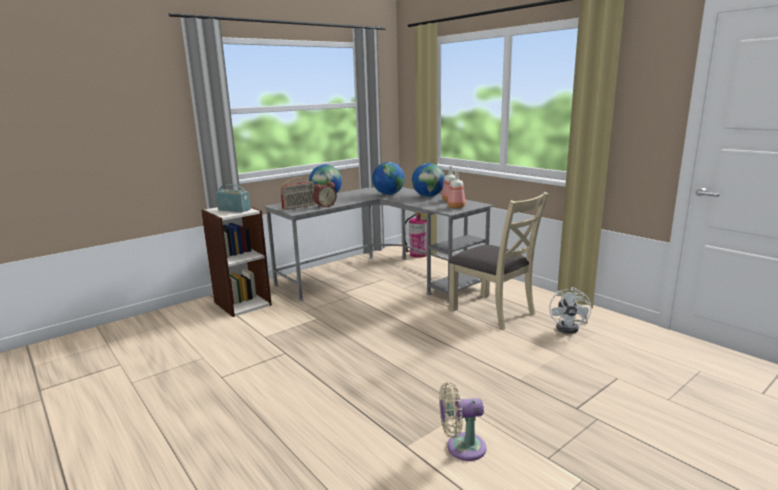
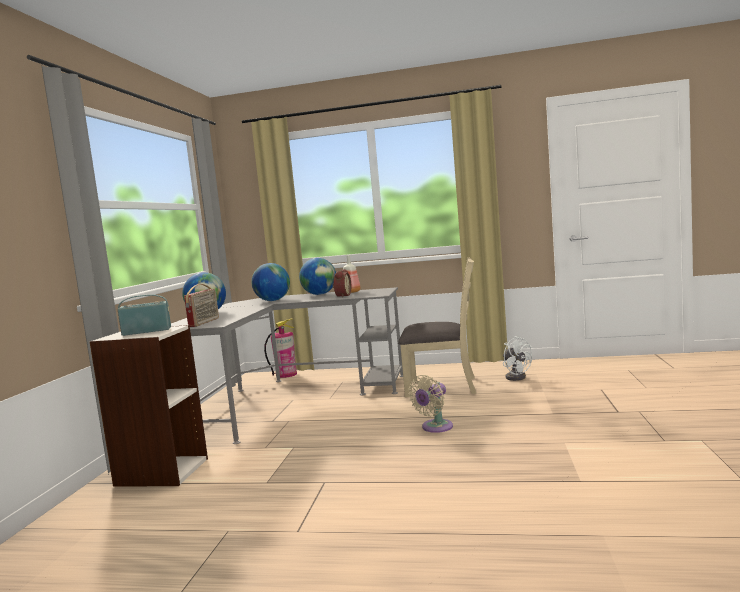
camera: 40 degrees left, 10 degrees down
(324, 206) = (234, 316): alarm clock -> alarm clock (342, 296)
(456, 207) = (374, 293): bottle -> none
(461, 447) = (612, 462): beige fan -> beige fan (435, 427)

